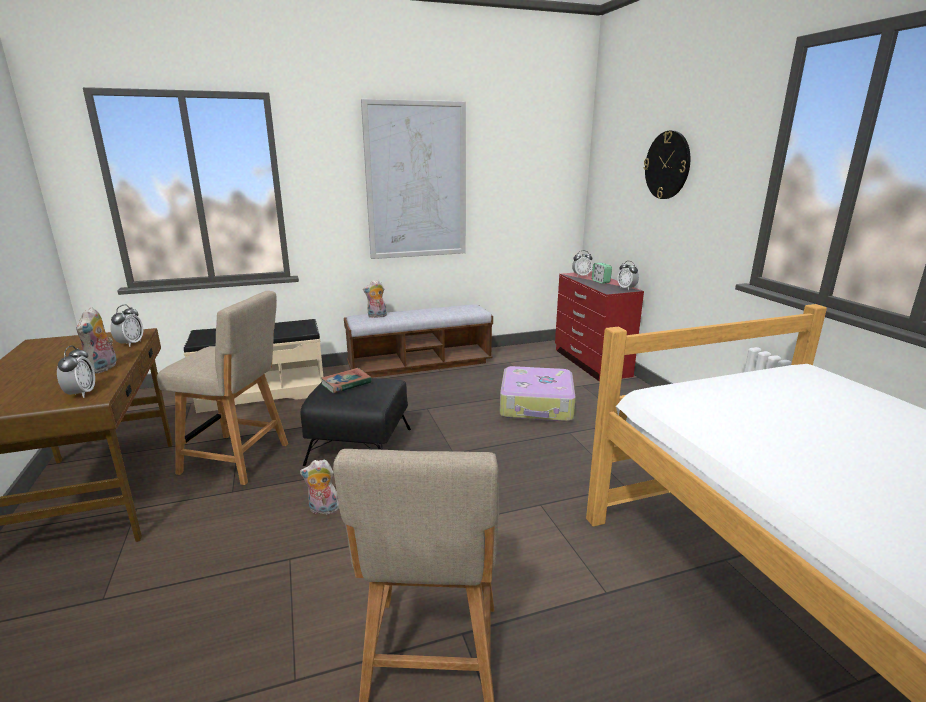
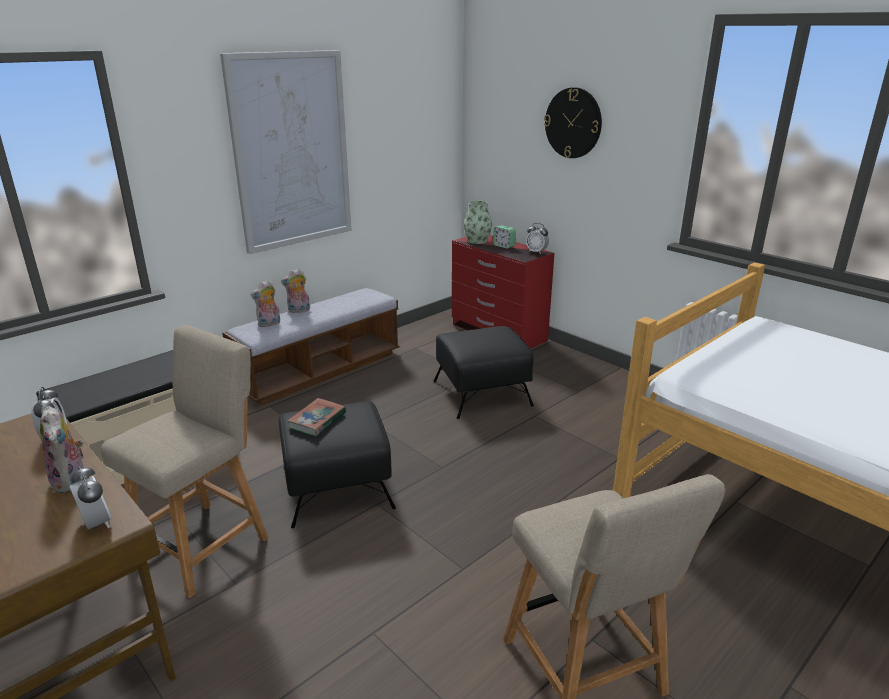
camera: 25 degrees left, 5 degrees up
(239, 459) = (205, 543): beige chair -> beige chair turned 45 degrees counterclockwise
(323, 510) = (361, 570): plush toy -> plush toy (298, 310)
(537, 405) = (482, 393): suitcase -> black ottoman
(581, 276) = (477, 241): alarm clock -> vase

